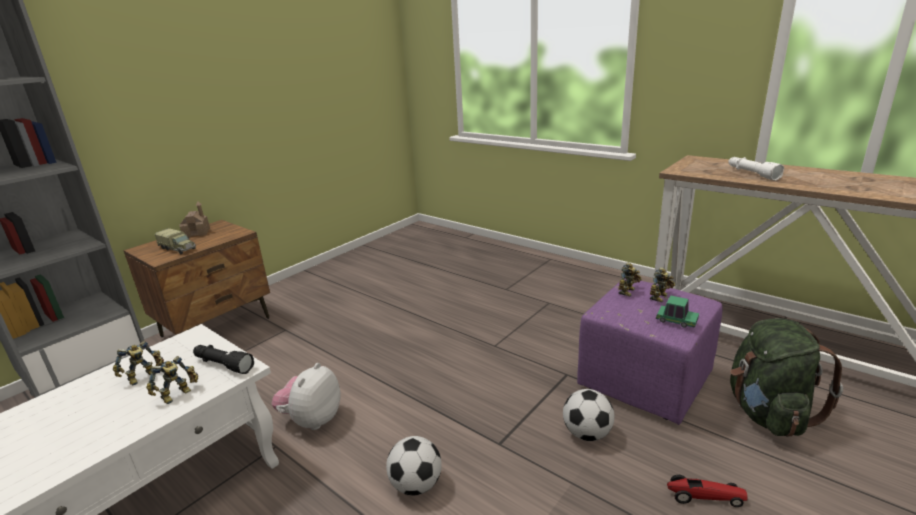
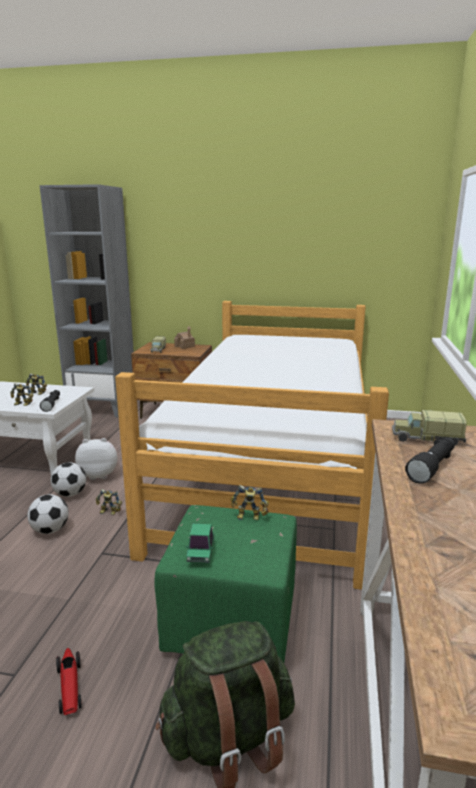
camera: 60 degrees right, 5 degrees down
(430, 301) = (274, 469): none -> bed
(587, 433) = (131, 596): football -> football (70, 494)
(644, 380) = (233, 620): purple ottoman -> green ottoman
(660, 297) = (249, 537): toy robot -> toy robot (108, 512)
(704, 168) = (426, 439): none -> toy truck
(752, 174) = (432, 467): white flashlight -> black flashlight

